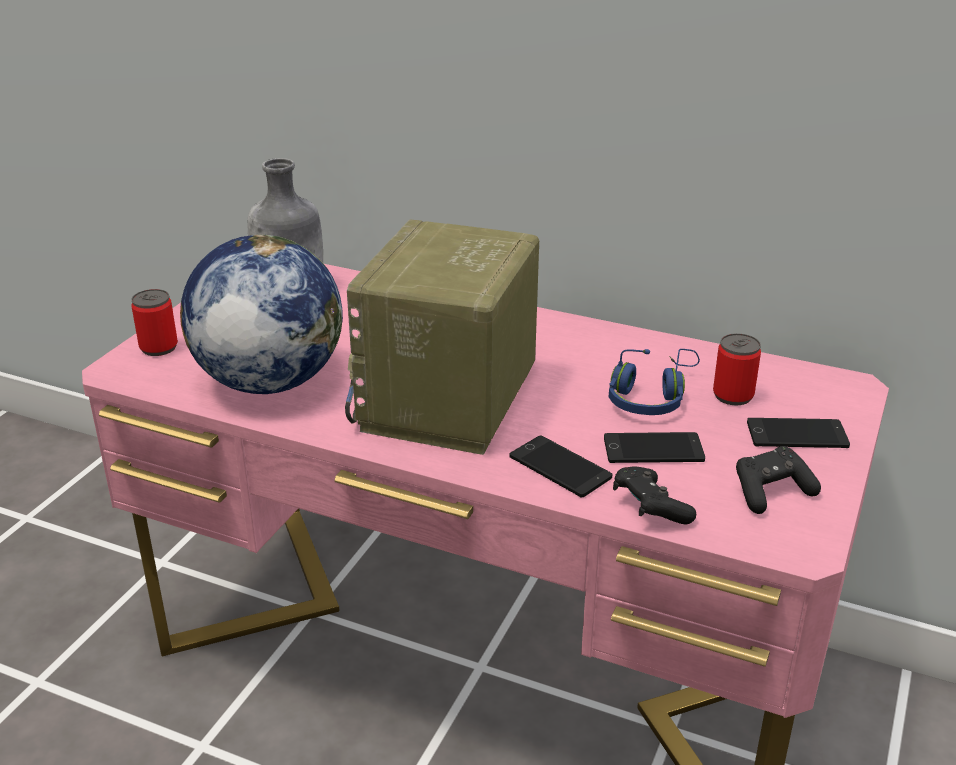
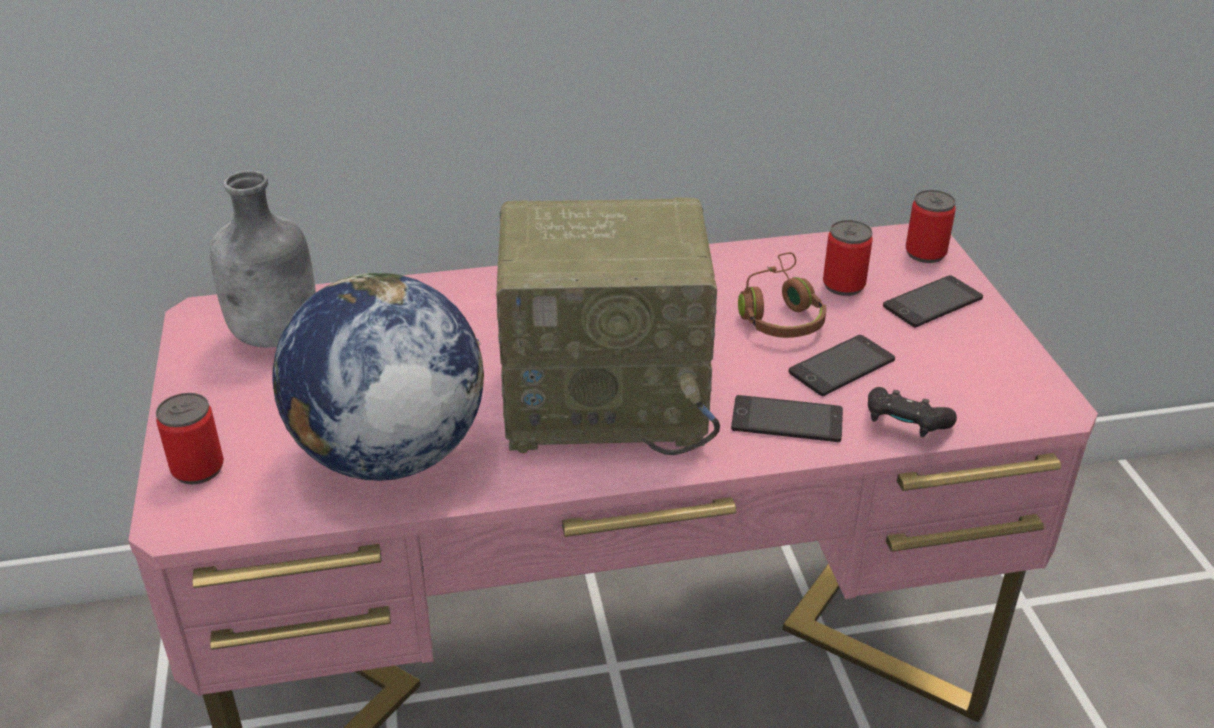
camera: 35 degrees left, 5 degrees up
(449, 403) = (608, 398): radio -> radio turned 75 degrees counterclockwise
(651, 396) = (780, 314): blue headphones -> brown headphones
(771, 492) = (974, 366): black game controller -> none
(841, 397) = (925, 253): none -> can

